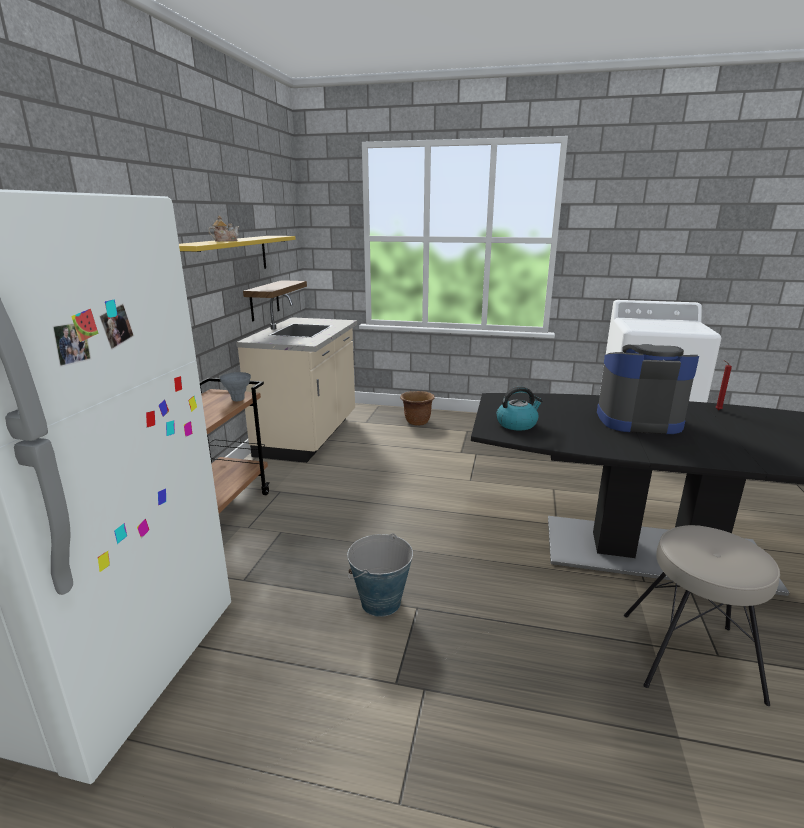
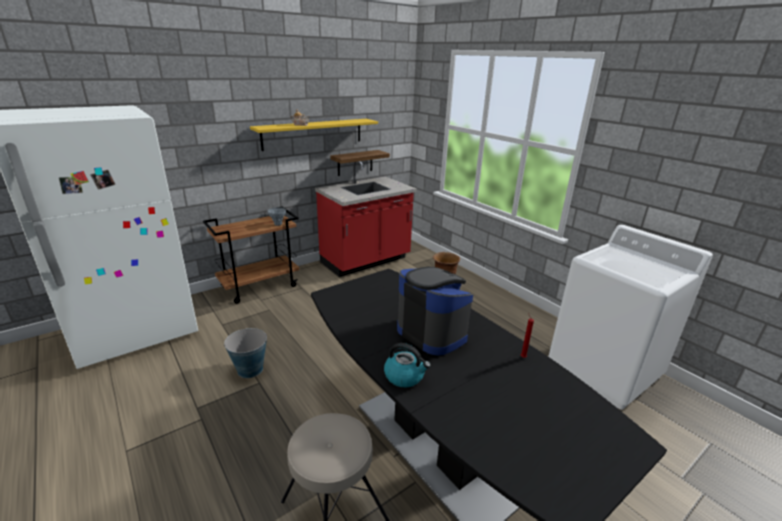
camera: 40 degrees right, 5 degrees up
(309, 436) = (366, 261): beige counter -> red counter
(517, 424) = (352, 297): kettle -> kettle (405, 376)

